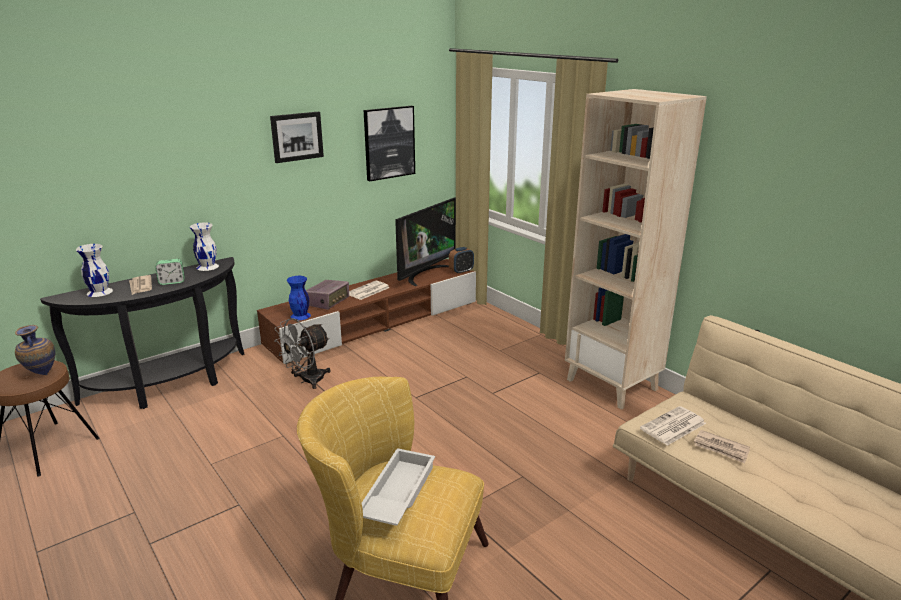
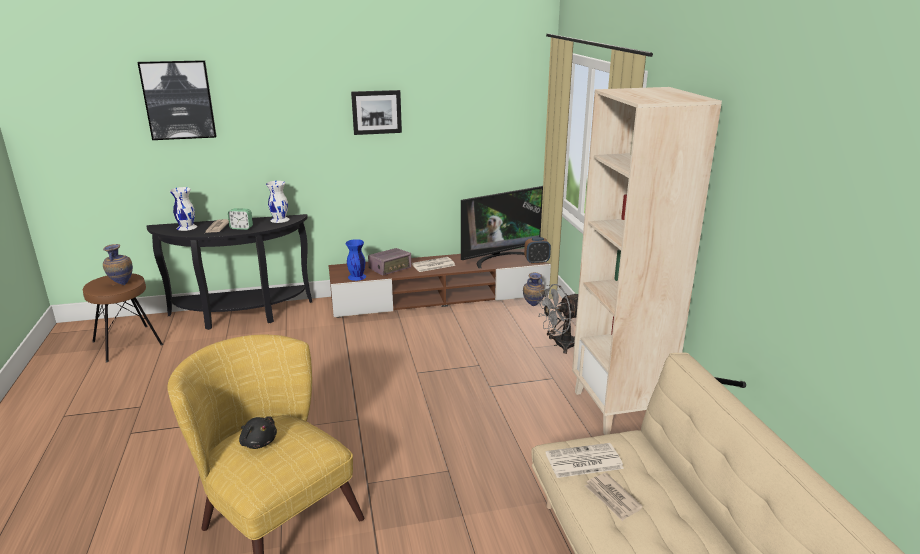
camera: 25 degrees right, 0 degrees up
(307, 381) = (341, 336): grey fan -> grey fan (559, 345)
(389, 143) = (474, 124): picture -> picture (178, 100)
(396, 493) = (258, 442): white tray -> black plush toy
(468, 314) = (533, 306): none -> vase

